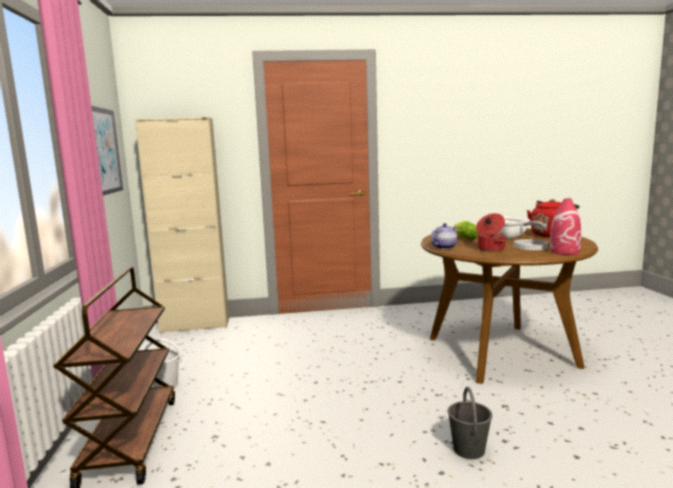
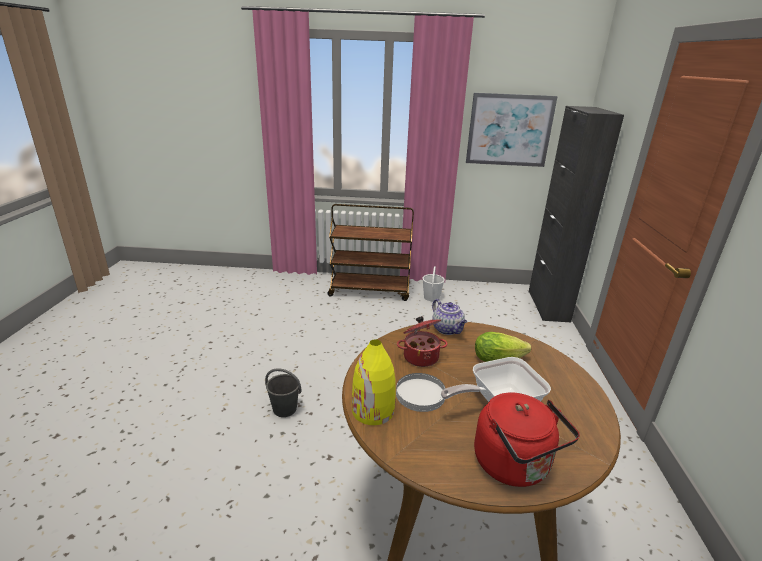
camera: 100 degrees right, 15 degrees up
(195, 325) = (548, 306): beige cabinet -> black cabinet
(564, 251) = (373, 410): red vase -> yellow vase

